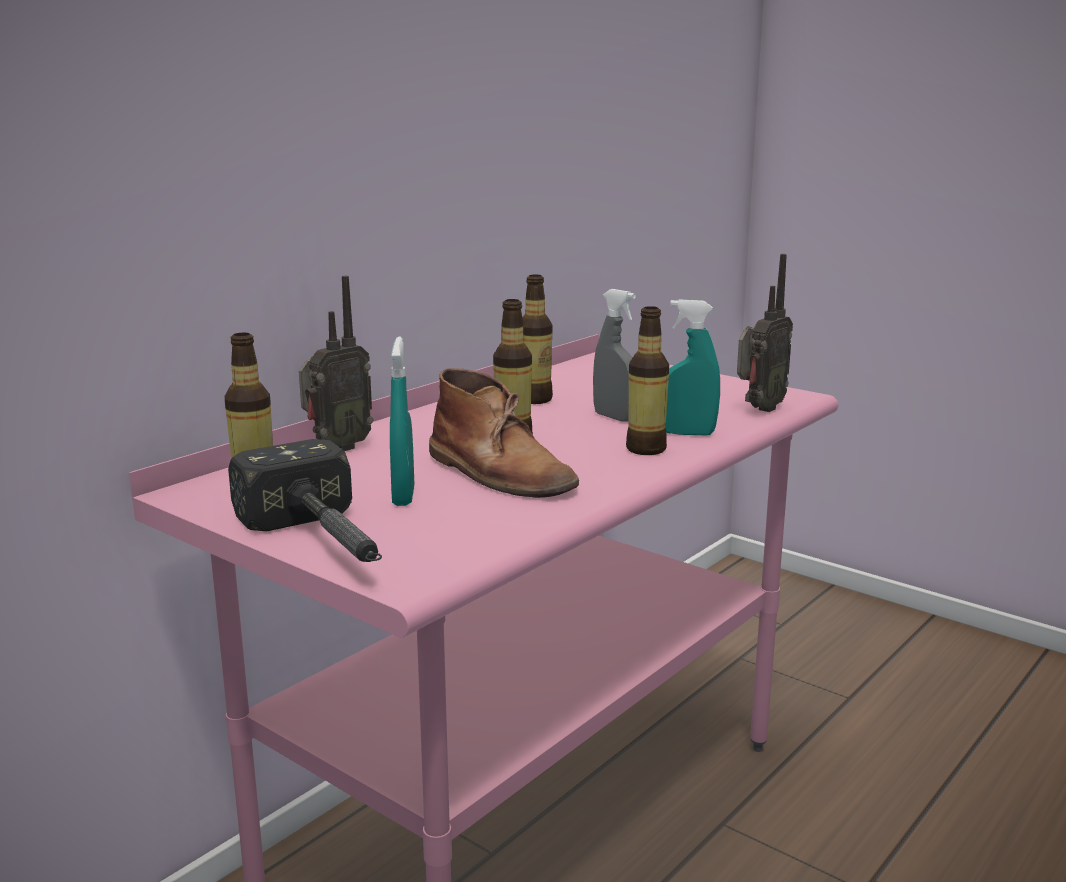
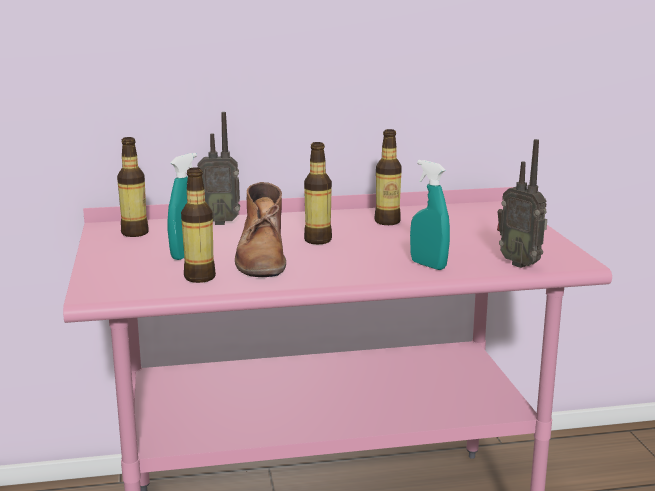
camera: 40 degrees right, 0 degrees up
(325, 545) = (102, 267): hammer -> none
(615, 417) = (408, 244): grey spray bottle -> none
(645, 449) = (376, 267): bottle -> bottle (199, 277)
(758, 409) = (521, 263): radio -> radio turned 60 degrees clockwise

